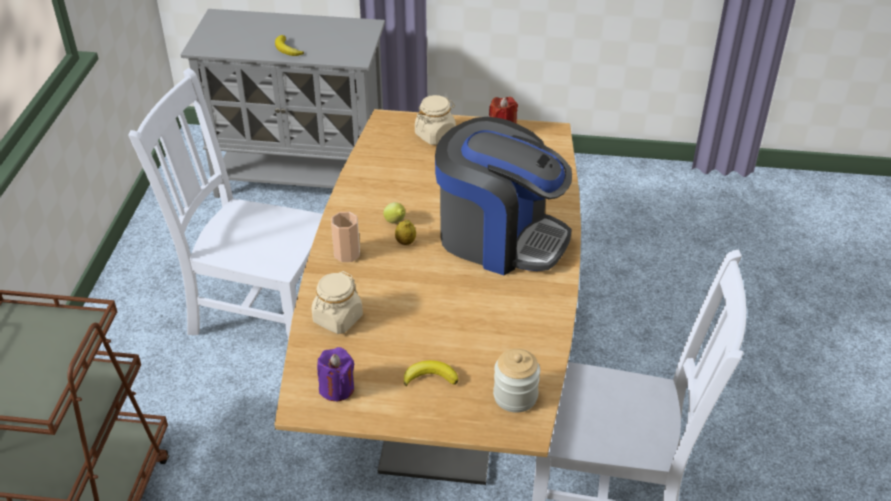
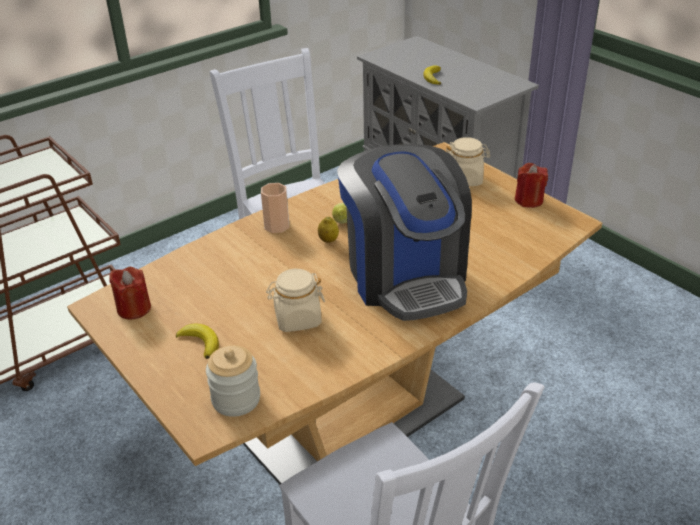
camera: 45 degrees right, 5 degrees down
(337, 319) = (205, 264): beige jar -> beige jar (297, 319)
(337, 388) = (134, 309): purple candle -> red candle

